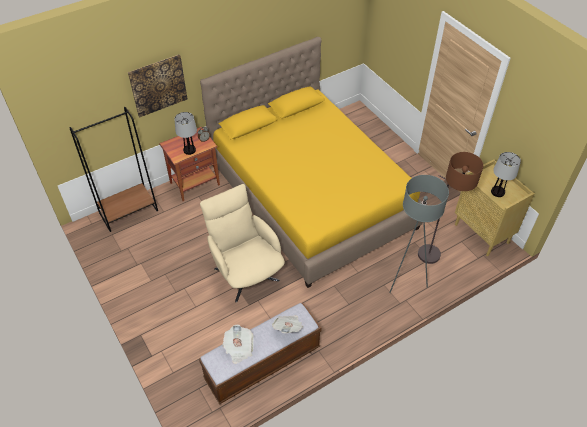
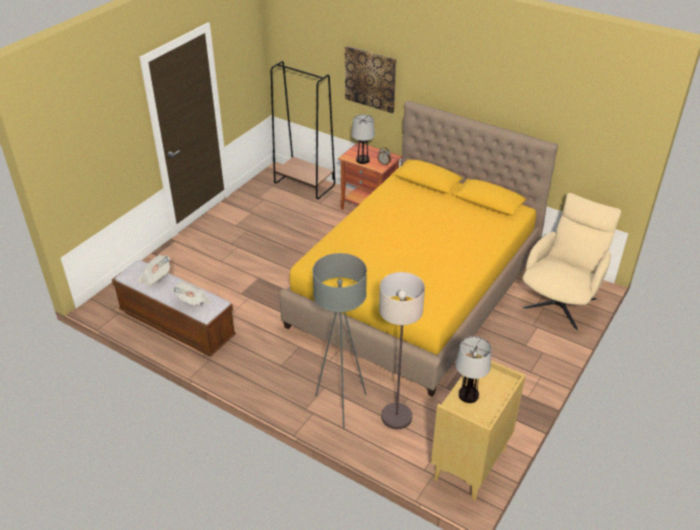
camera: 65 degrees right, 10 degrees down
(245, 273) = (277, 278): beige armchair -> beige armchair (561, 302)
(435, 258) = (395, 424): brown floor lamp -> grey floor lamp

